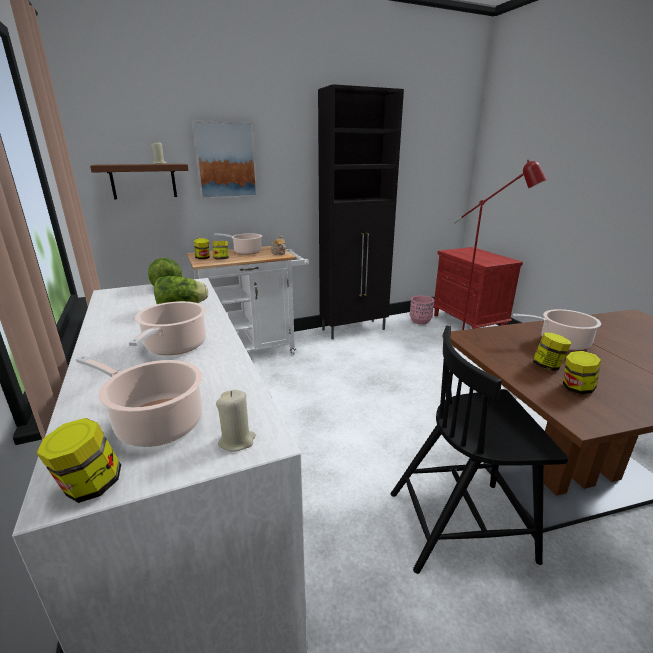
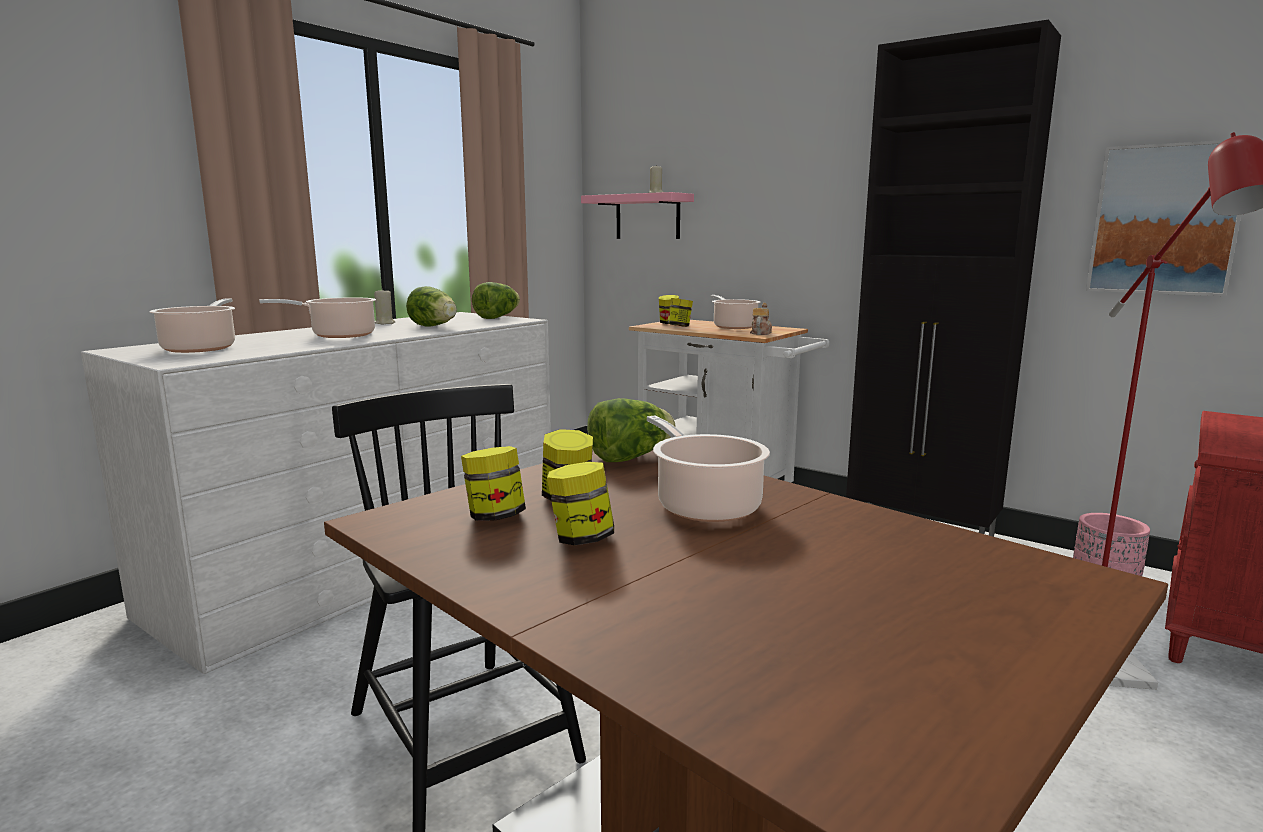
camera: 60 degrees right, 10 degrees down
(90, 486) = (122, 351): jar -> jar (582, 539)
(143, 181) = (647, 217): brown shelf -> pink shelf
(226, 160) = (745, 188): picture -> picture (1165, 220)
(237, 441) = (175, 360): beige candle -> beige candle (385, 323)
(480, 339) = (630, 458): none -> lettuce

